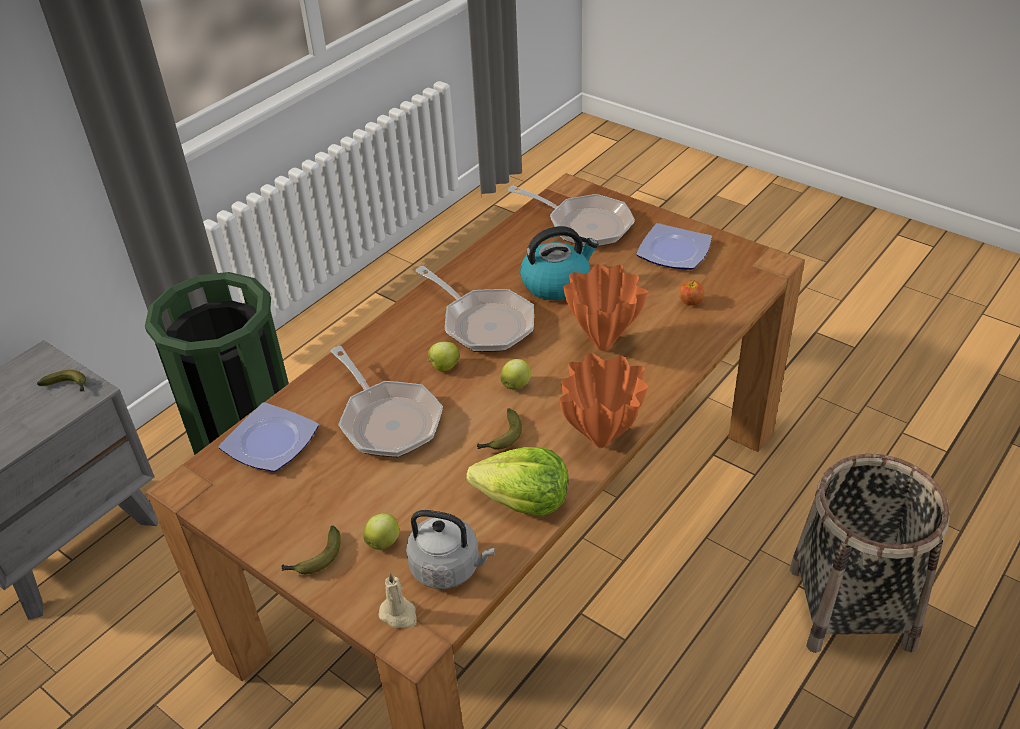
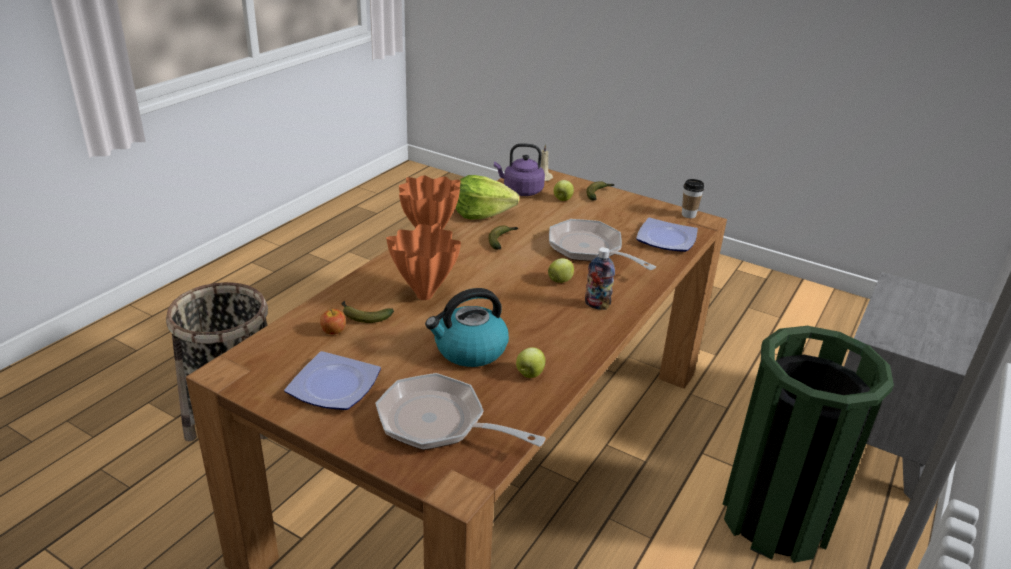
camera: 170 degrees right, 10 degrees down
(68, 386) = (899, 340): banana -> banana (363, 316)
(200, 498) = (688, 215): none -> cup
(414, 333) = (597, 305): none -> bottle
(449, 568) = (520, 191): grey kettle -> purple kettle
(483, 323) = (536, 313): frying pan -> none
(516, 384) = (497, 269): apple -> apple (529, 374)

